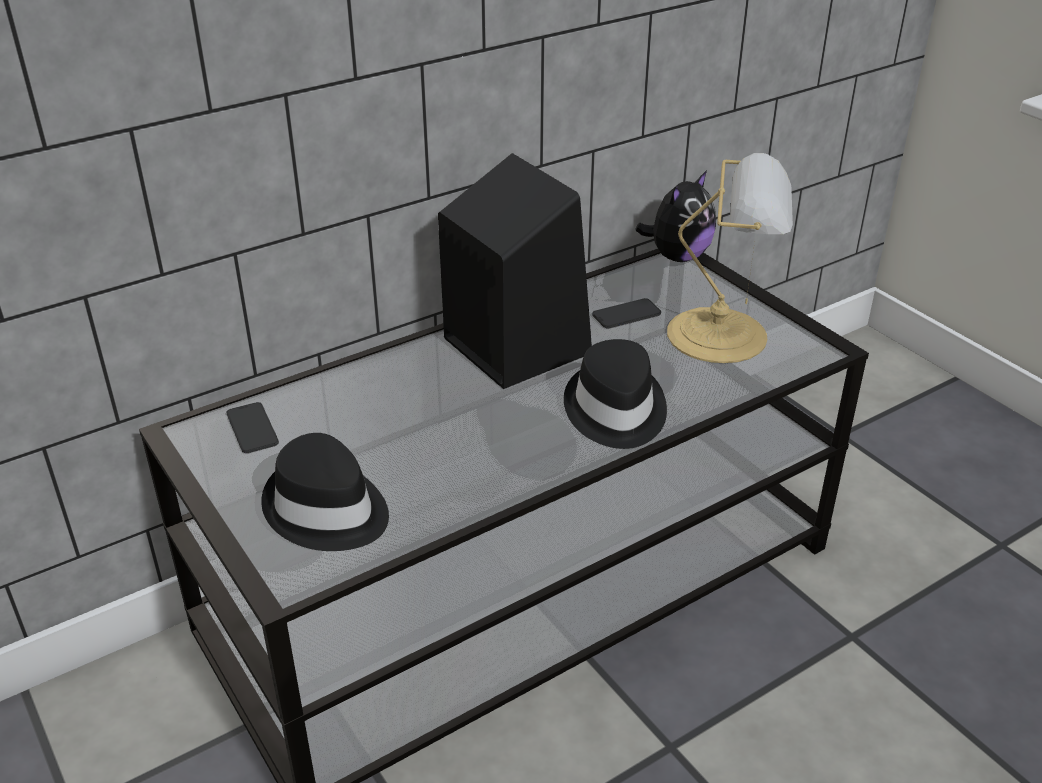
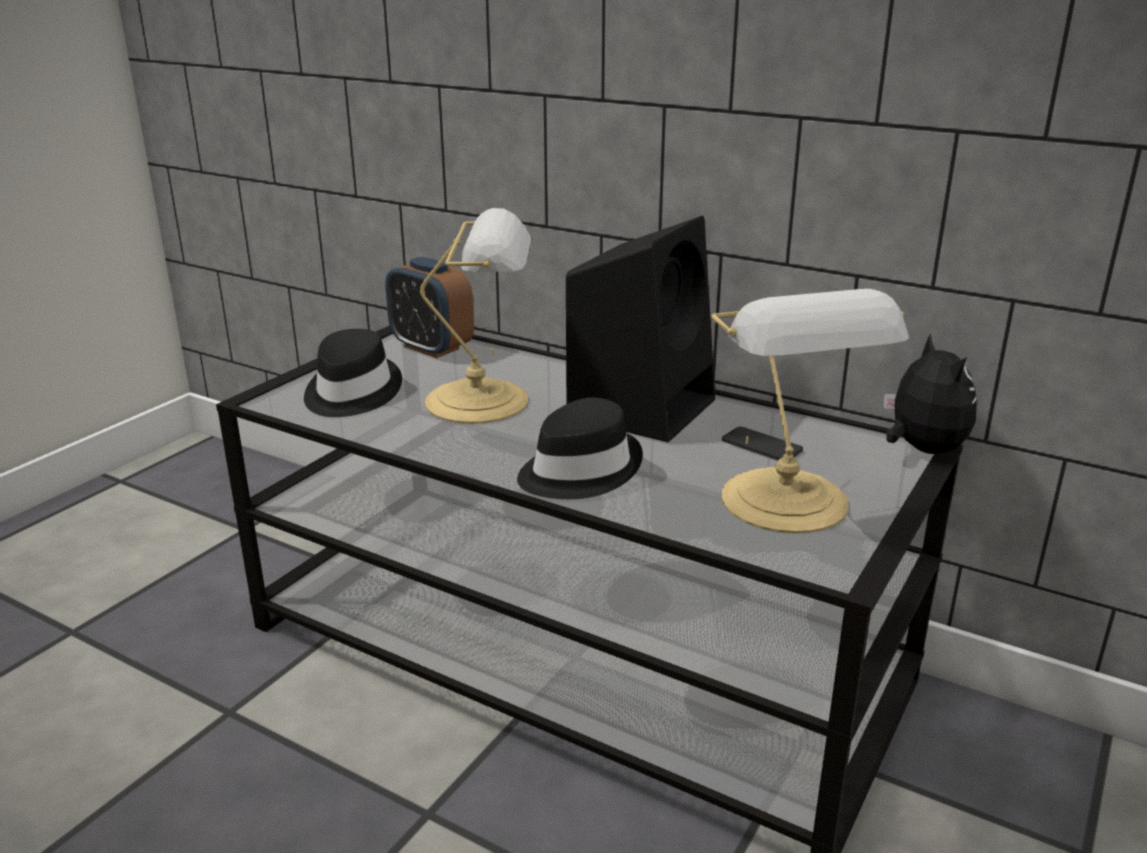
camera: 65 degrees right, 10 degrees down
(252, 428) = (431, 348): phone -> alarm clock
(425, 427) = (483, 401): none -> table lamp
(677, 256) = (921, 449): plush toy -> plush toy turned 120 degrees counterclockwise

